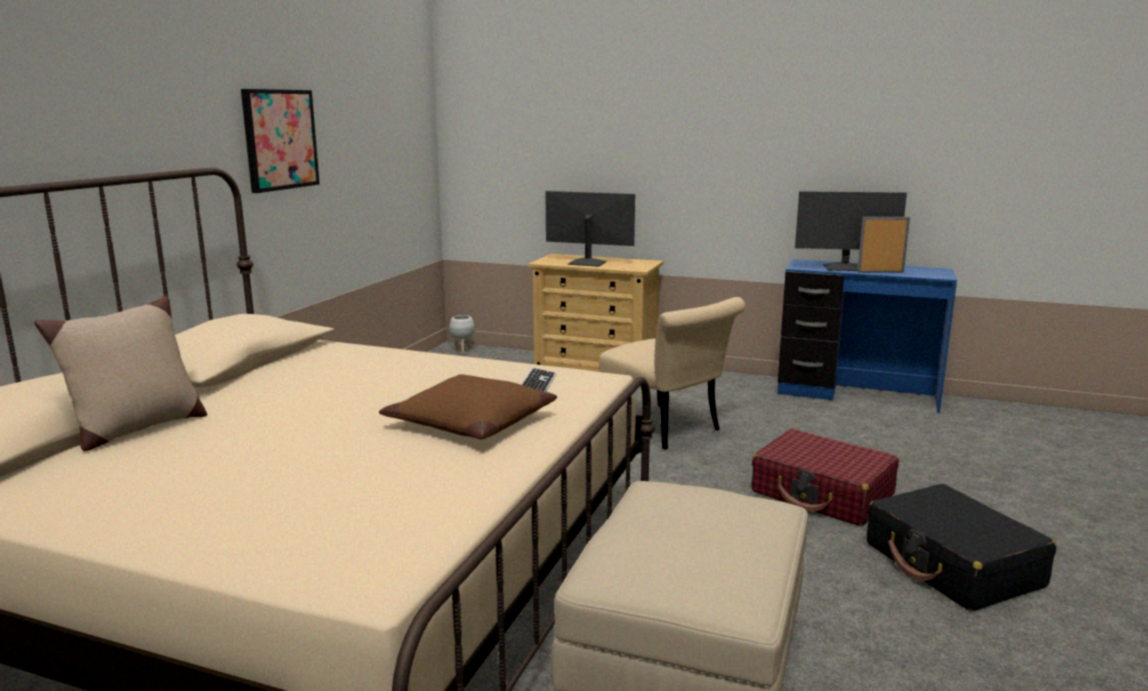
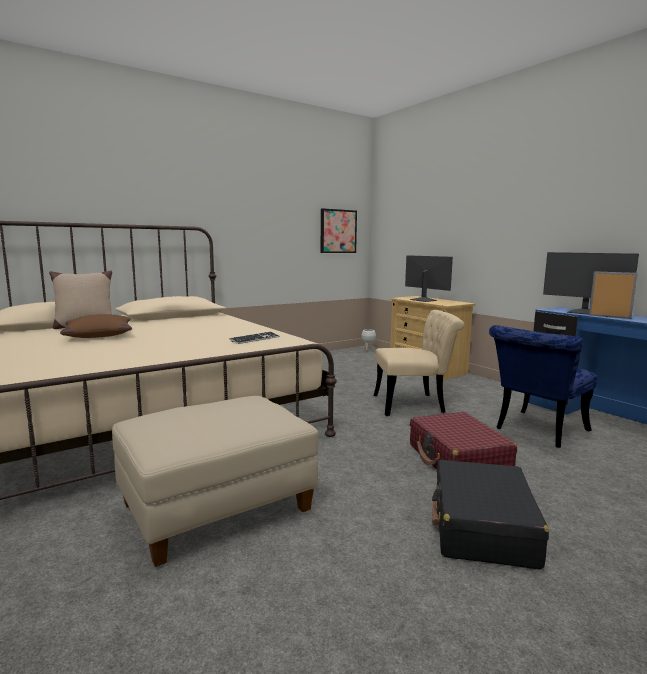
camera: 35 degrees right, 5 degrees down
(280, 139) = (248, 218): picture -> picture (338, 231)
(470, 423) = (189, 344): brown pillow -> brown pillow (98, 335)
(668, 430) = (415, 404): beige chair -> beige chair turned 90 degrees counterclockwise
(837, 431) = (536, 431): none -> blue chair

